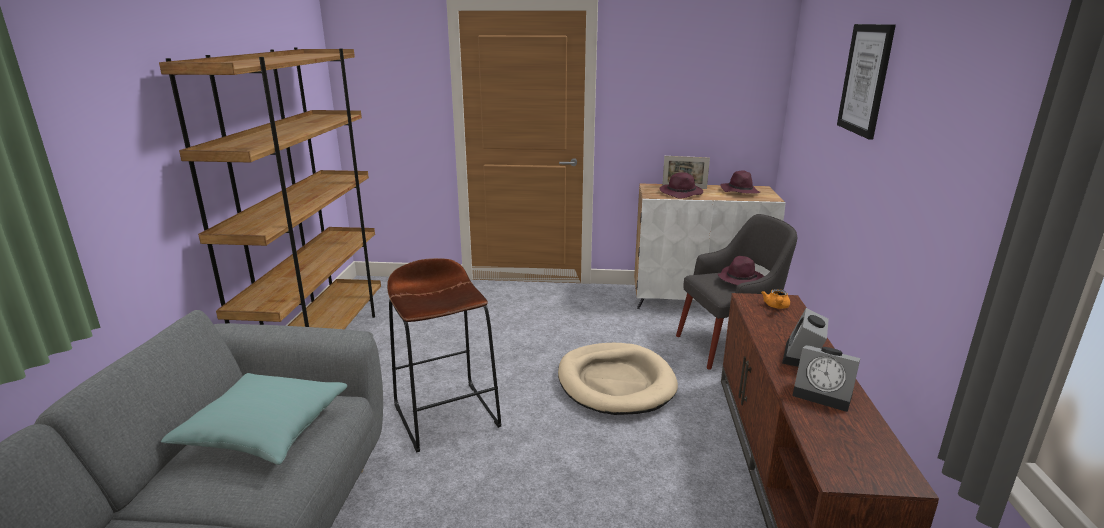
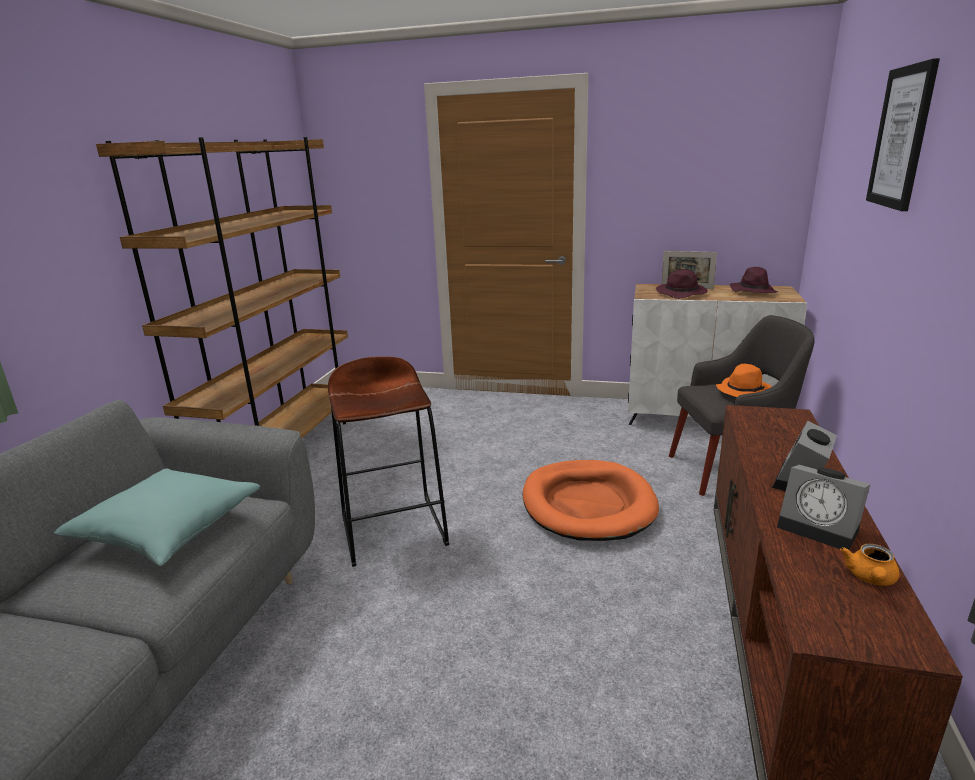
camera: 10 degrees right, 0 degrees up
(615, 382) = (588, 504): beige dog bed -> orange dog bed
(740, 279) = (744, 391): purple hat -> orange hat
(776, 306) = (779, 422): orange teapot -> orange teapot (870, 578)

